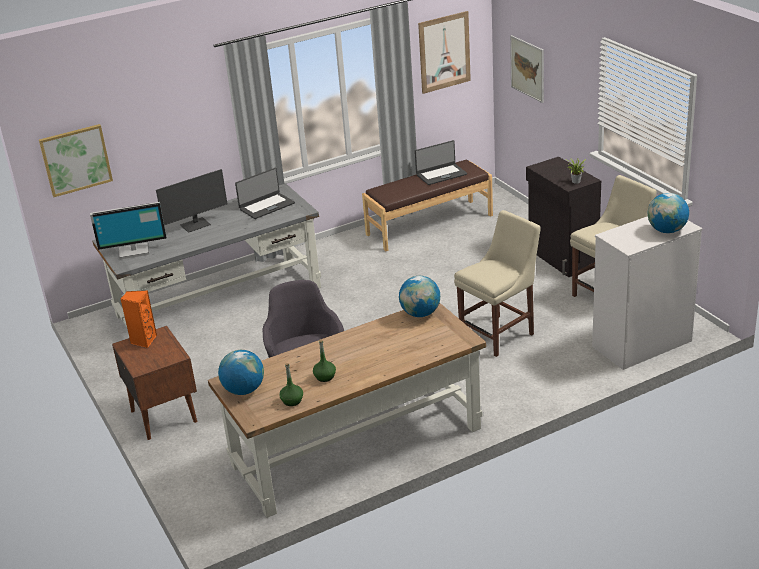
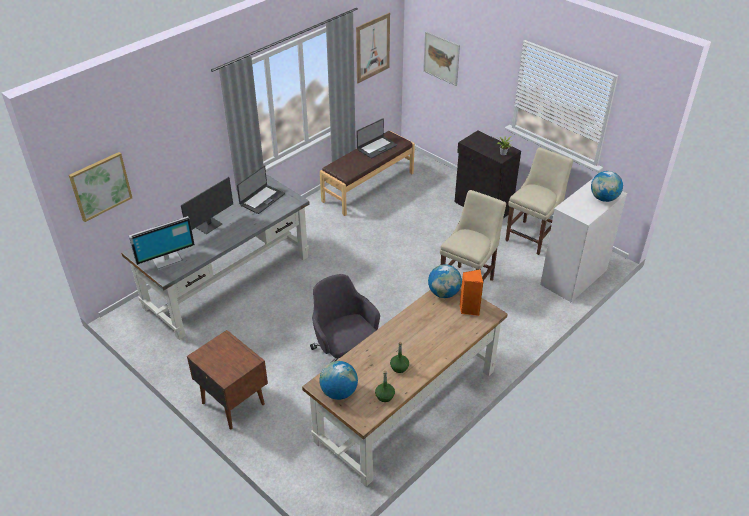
camera: 20 degrees left, 10 degrees up
(143, 340) = (214, 348): orange speaker -> orange speaker (469, 309)

